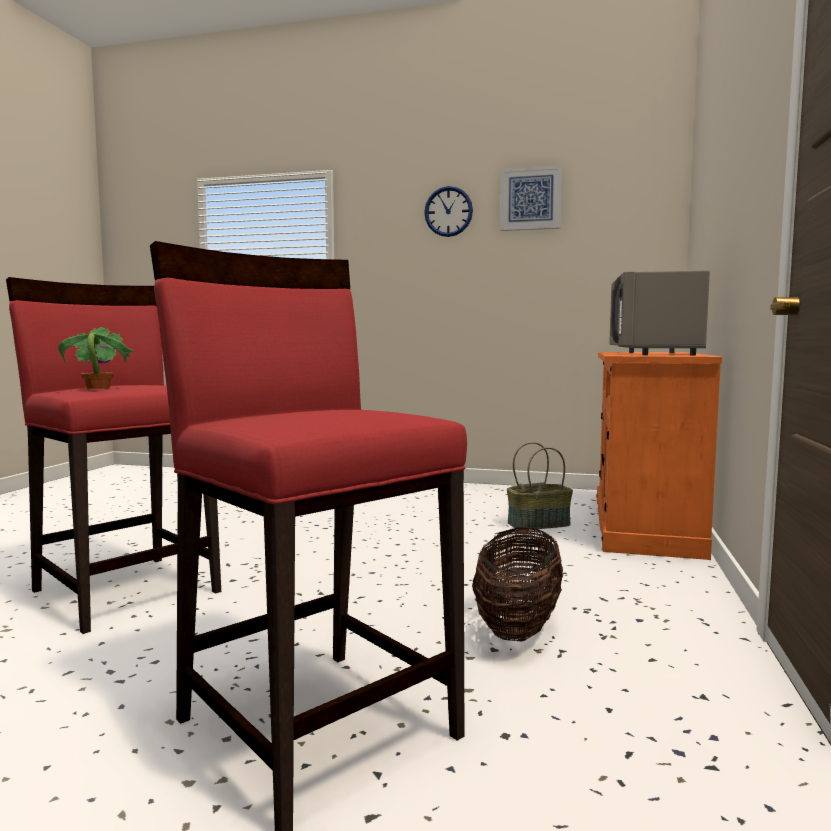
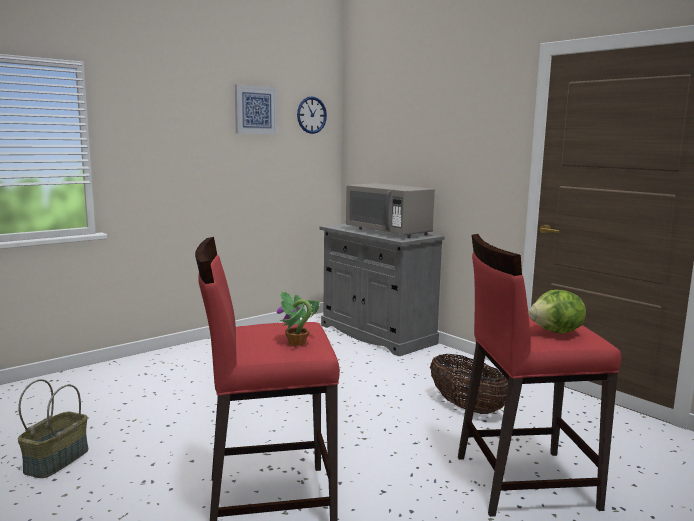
camera: 55 degrees left, 5 degrees up
(285, 415) = (557, 332): none -> lettuce
(448, 211) = (196, 114): wall clock -> wall clock (311, 115)
(539, 524) = (335, 351): basket -> basket (56, 460)
(644, 526) = (376, 334): orange cabinet -> grey cabinet

